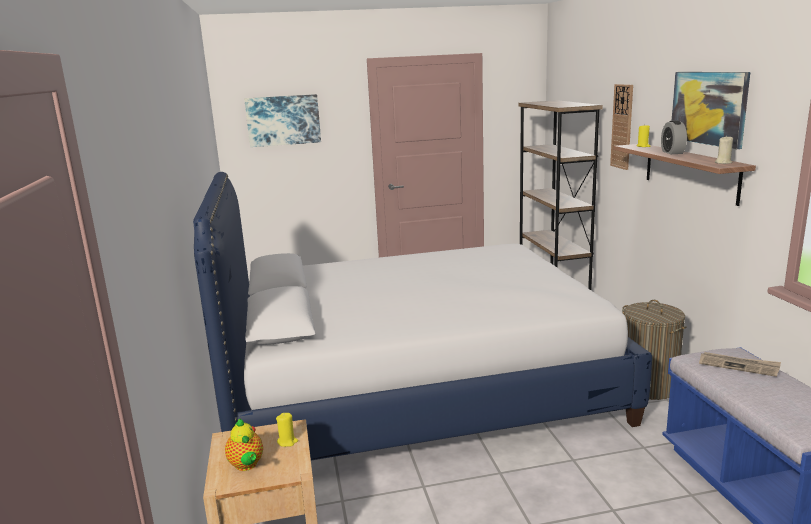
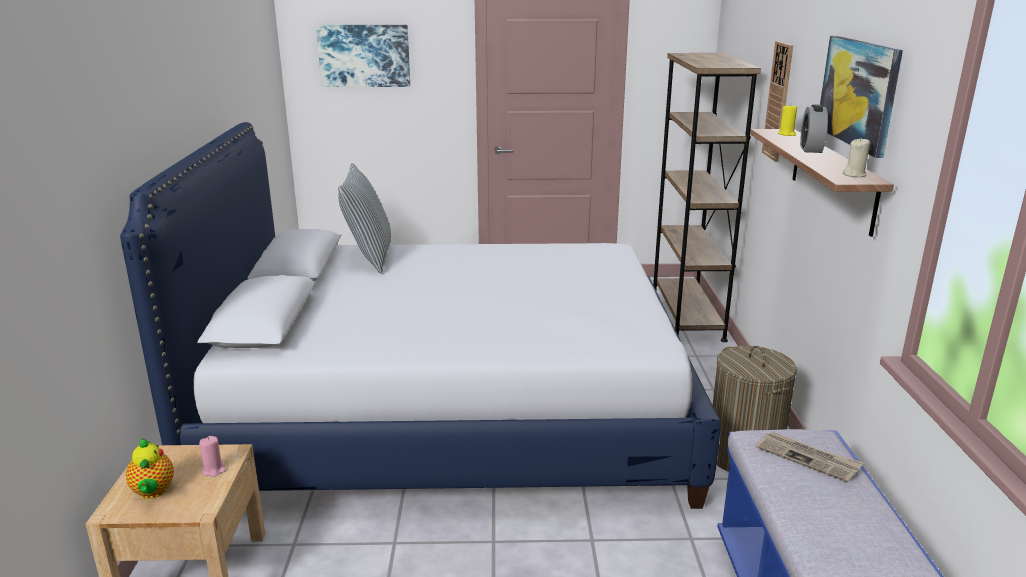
camera: 10 degrees right, 5 degrees up
(287, 442) = (214, 470): yellow candle -> pink candle
(330, 271) = (369, 257): none -> pillow

